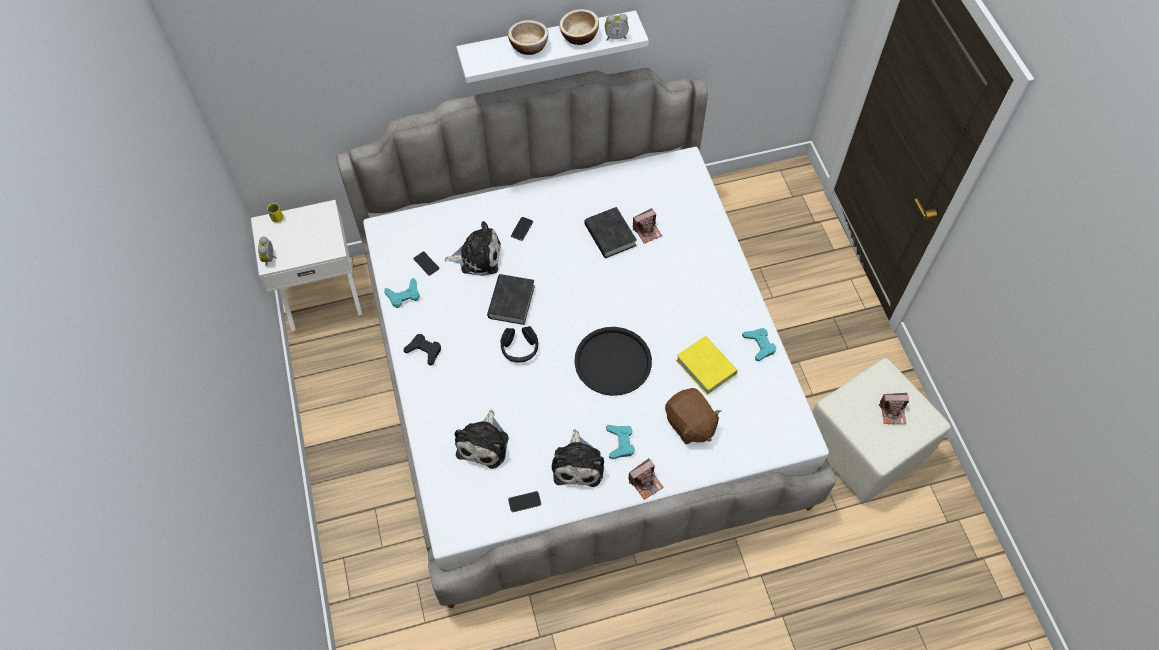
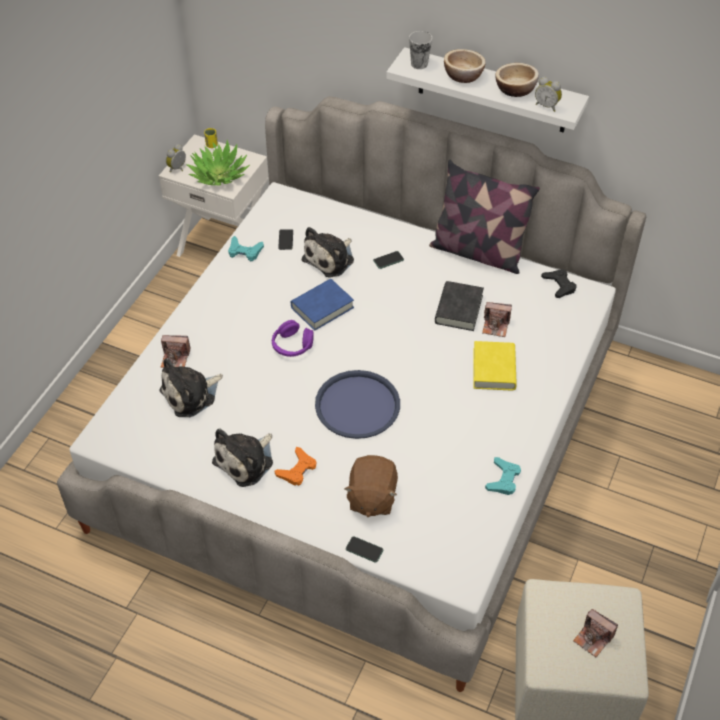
camera: 40 degrees right, 10 degrees down
(311, 241) = (218, 174): none -> potted plant
(424, 350) = (218, 299): black game controller -> black game controller (559, 285)
(477, 256) = (330, 259): plush toy -> plush toy turned 90 degrees clockwise
(484, 55) = (419, 64): none -> cup
(511, 302) = (322, 307): black book -> blue book
(519, 348) = (292, 345): black headphones -> purple headphones
(524, 502) = (175, 458): phone -> phone (364, 549)
(579, 179) = (478, 252): none -> pillow
(612, 362) = (357, 405): black tray -> blue tray
(620, 443) = (297, 470): turquoise game controller -> orange game controller
(645, 482) = (285, 515): camera -> camera (175, 358)
(706, 367) = (434, 464): yellow book -> yellow book (494, 369)

